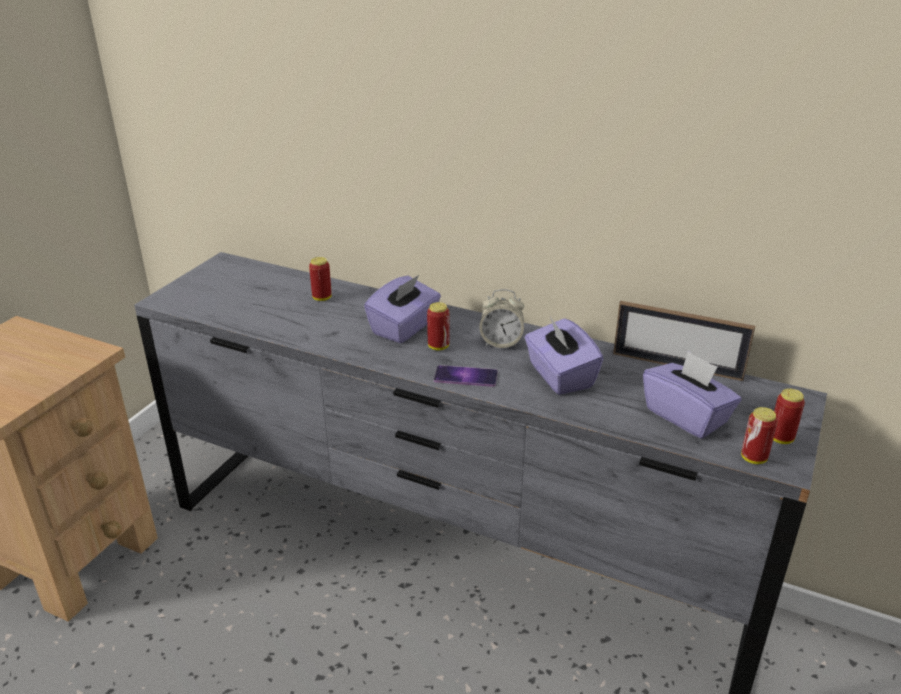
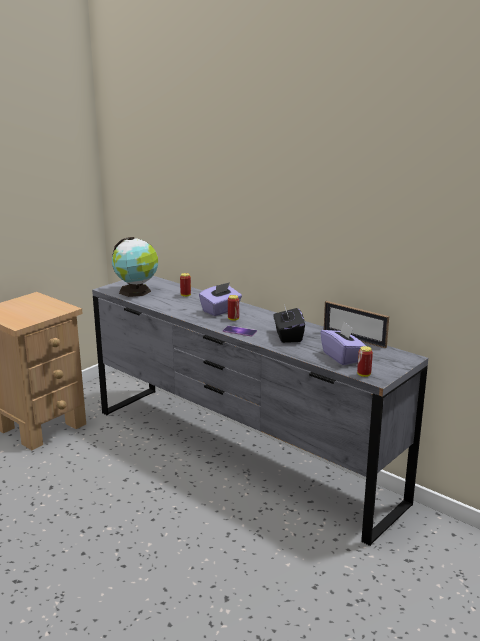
camera: 15 degrees right, 10 degrees down
(224, 299) = (136, 291): none -> globe
(501, 343) = (267, 321): alarm clock -> none
(559, 376) = (288, 336): purple tissue box -> black tissue box
(781, 438) = (385, 370): can -> none

